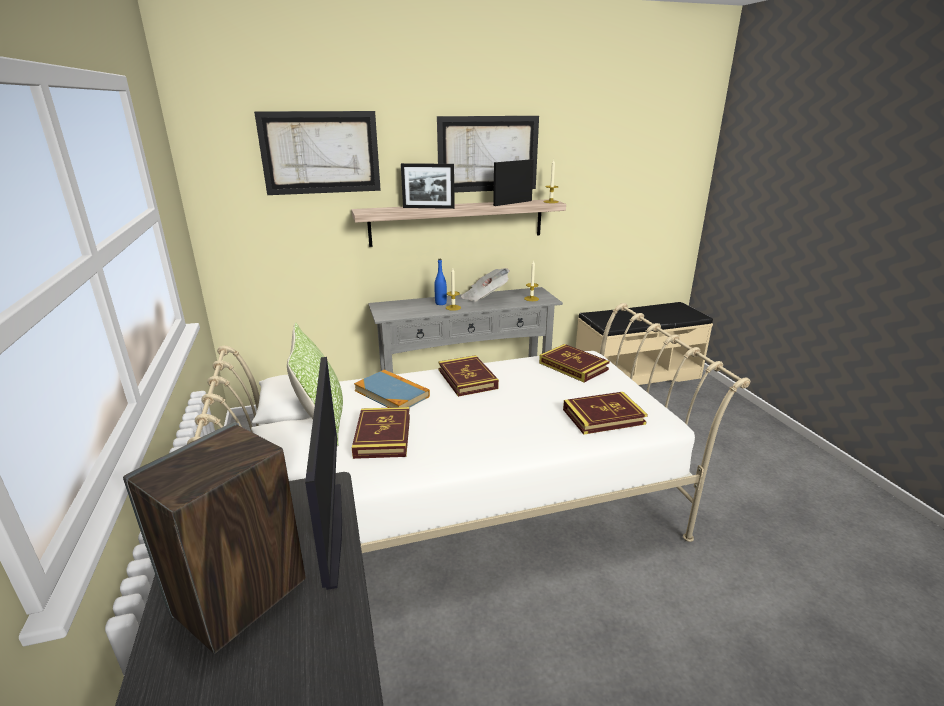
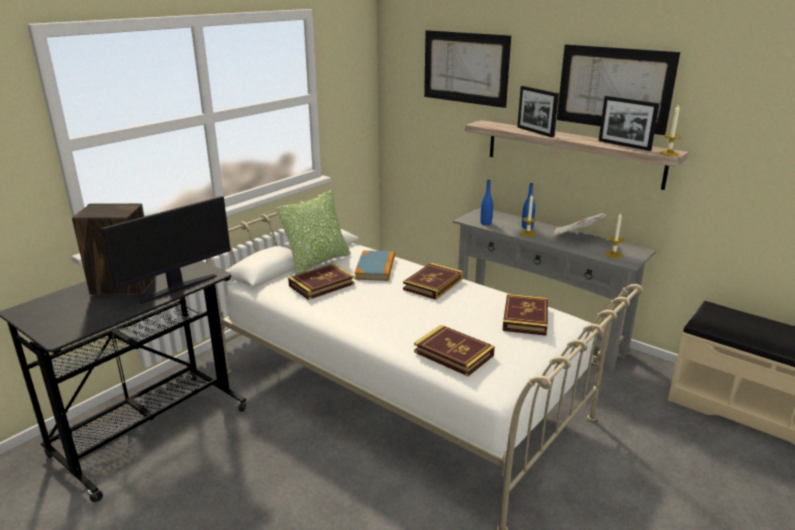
camera: 55 degrees right, 0 degrees up
(406, 313) = (486, 223): none -> blue bottle
(513, 203) = (624, 145): picture frame -> picture frame turned 150 degrees counterclockwise

